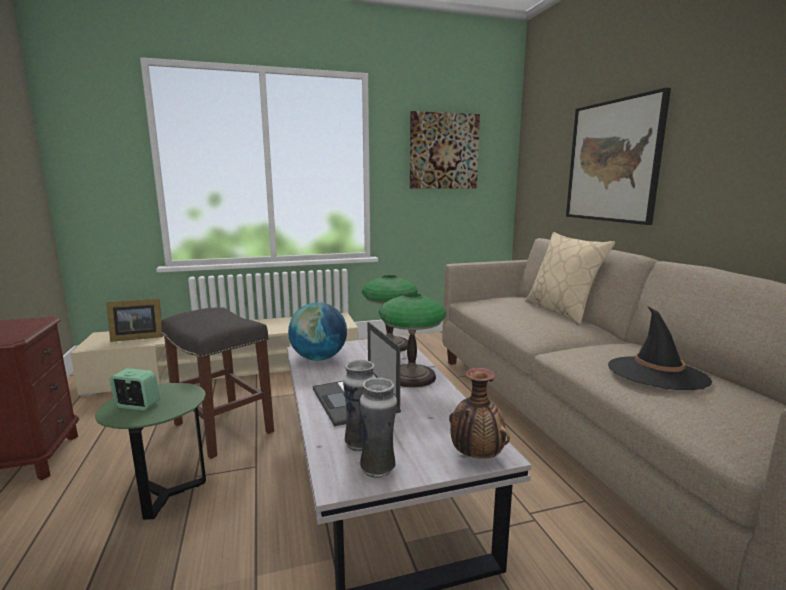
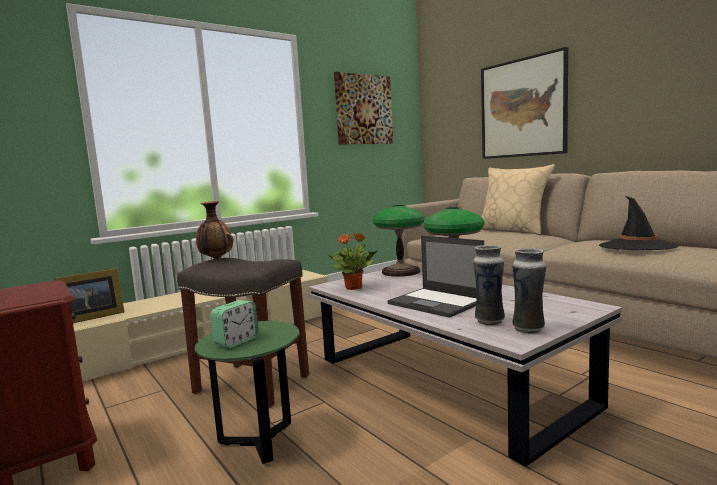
camera: 20 degrees left, 5 degrees down
(137, 405) = (236, 341): alarm clock -> alarm clock turned 135 degrees clockwise
(319, 358) = (354, 287): globe -> potted plant
(476, 456) = (581, 310): vase -> vase (216, 259)

